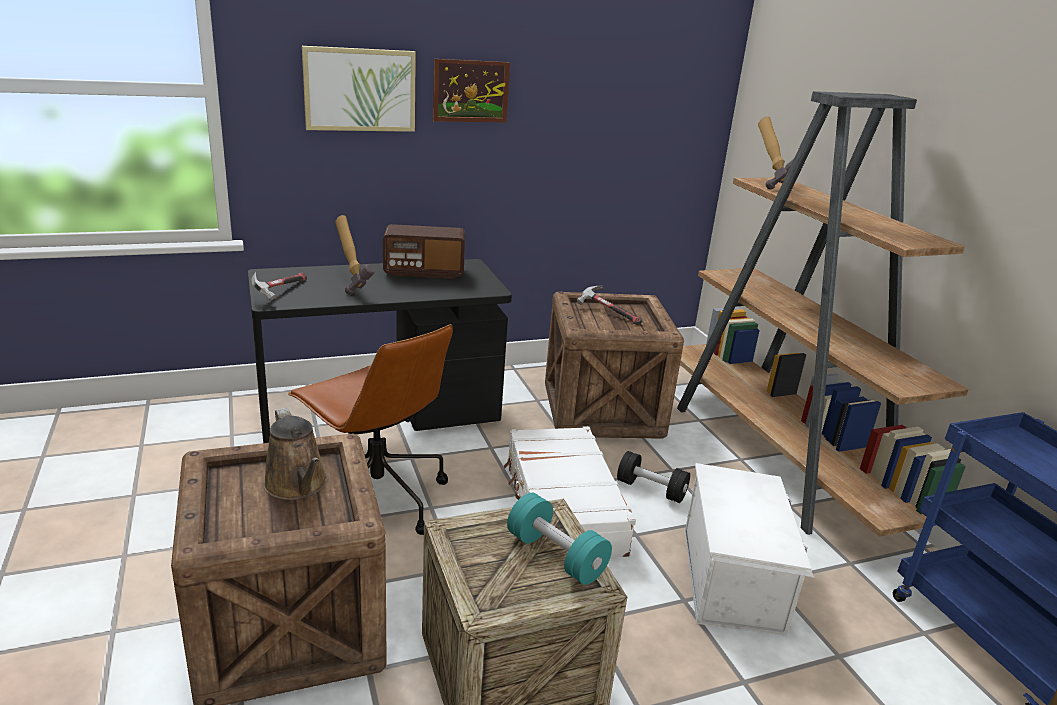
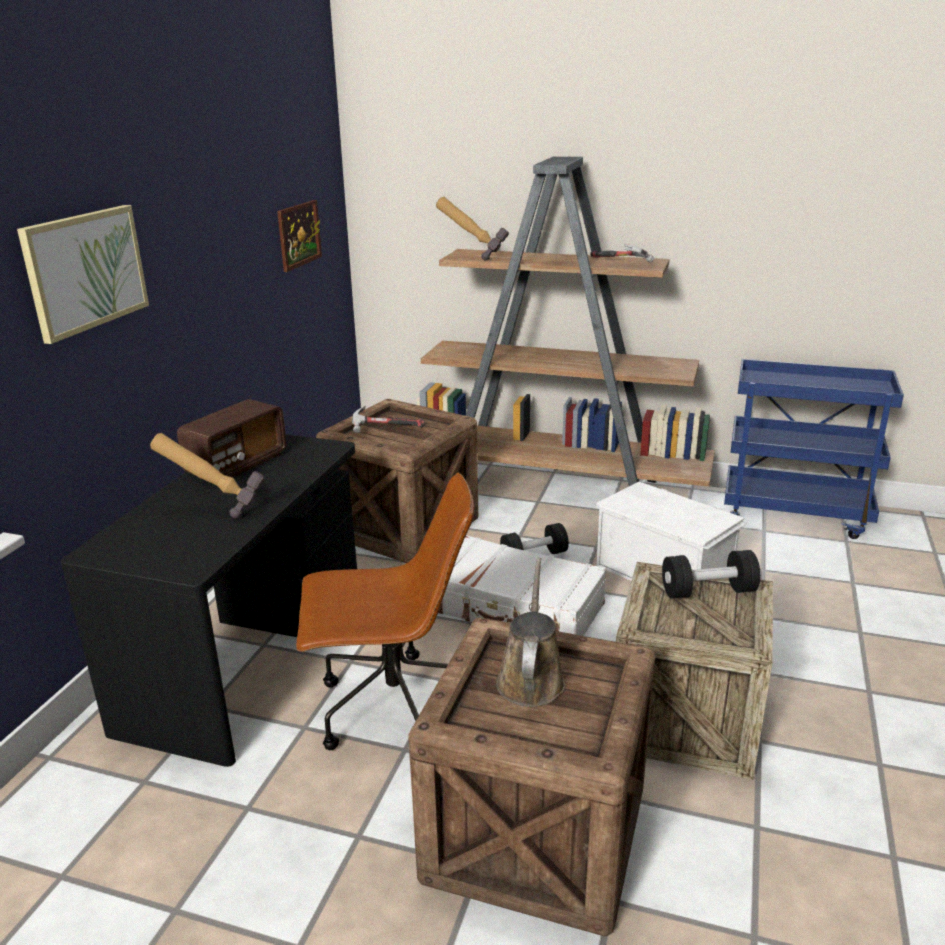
camera: 50 degrees left, 0 degrees up
(280, 292) = (168, 556): hammer -> hammer (619, 263)
(297, 485) = (531, 678): brown watering can -> brown watering can turned 90 degrees counterclockwise
(470, 91) = (179, 239): picture -> picture (299, 235)
(556, 555) = (708, 591): turquoise dumbbell -> black dumbbell

